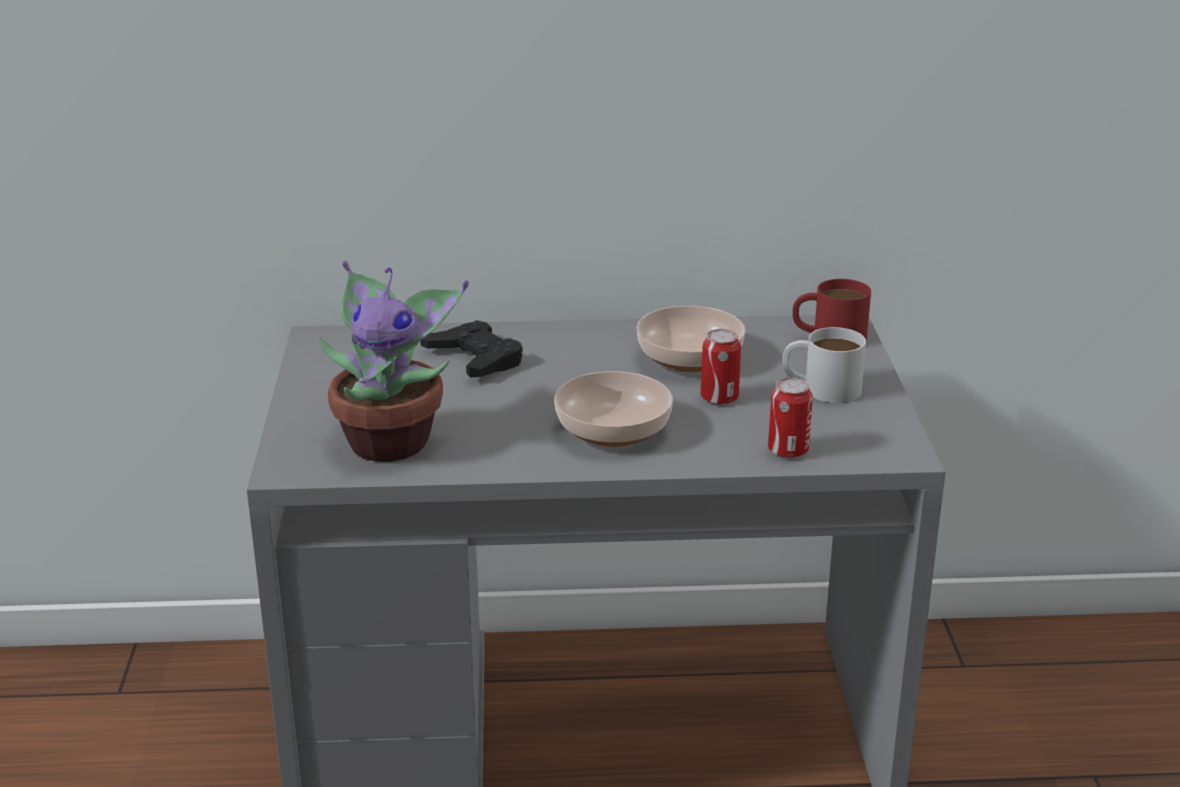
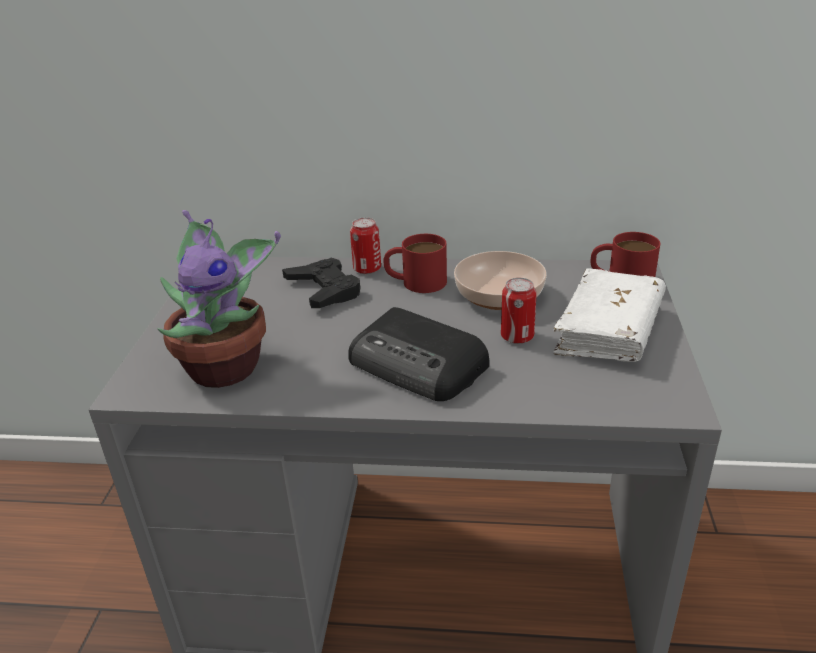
camera: 10 degrees right, 5 degrees up
(585, 346) = (415, 282): none -> red mug
(615, 430) = (418, 365): bowl -> radio
(788, 450) = (570, 396): can -> can (367, 269)
(821, 388) = (608, 330): white mug -> white book

